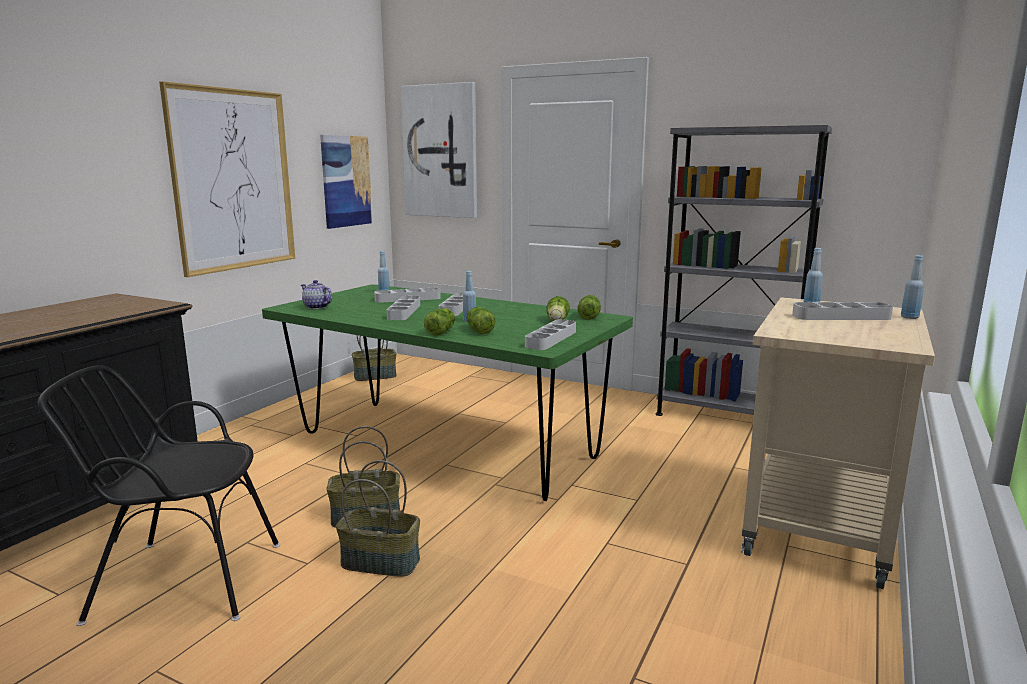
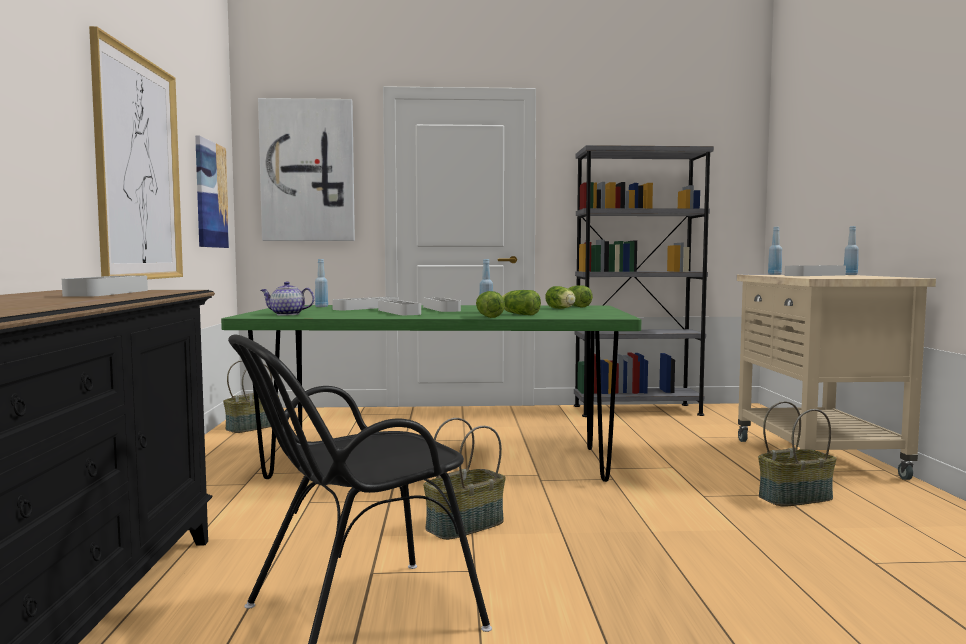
camera: 30 degrees left, 10 degrees down
(381, 562) = (547, 551): basket -> basket (795, 497)
(551, 339) = (598, 314): grey tray -> grey tray (108, 293)

